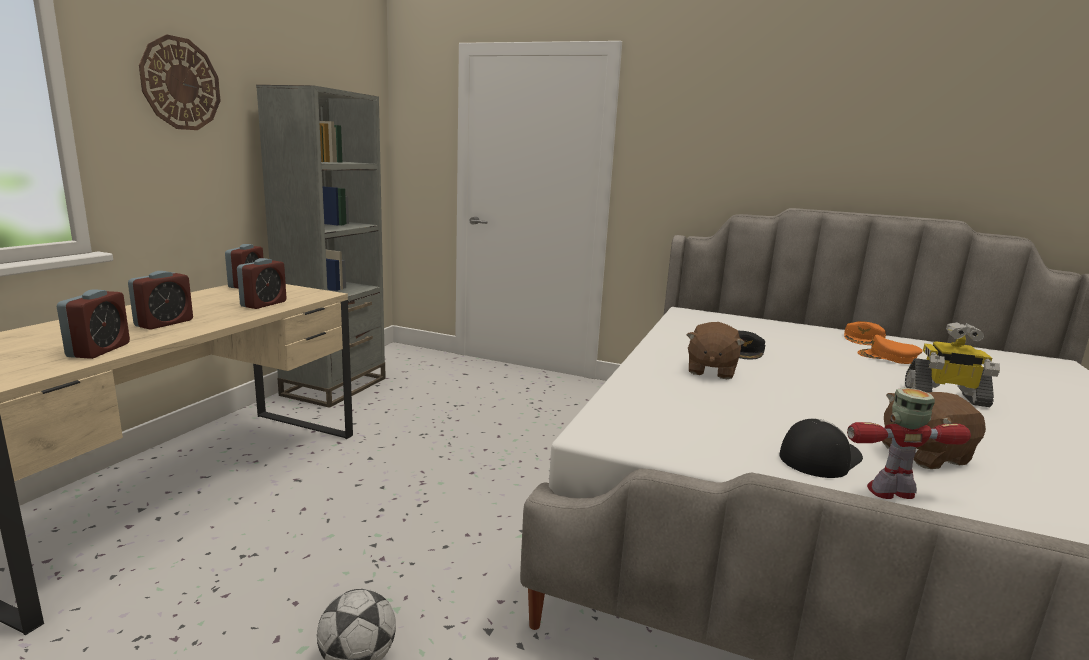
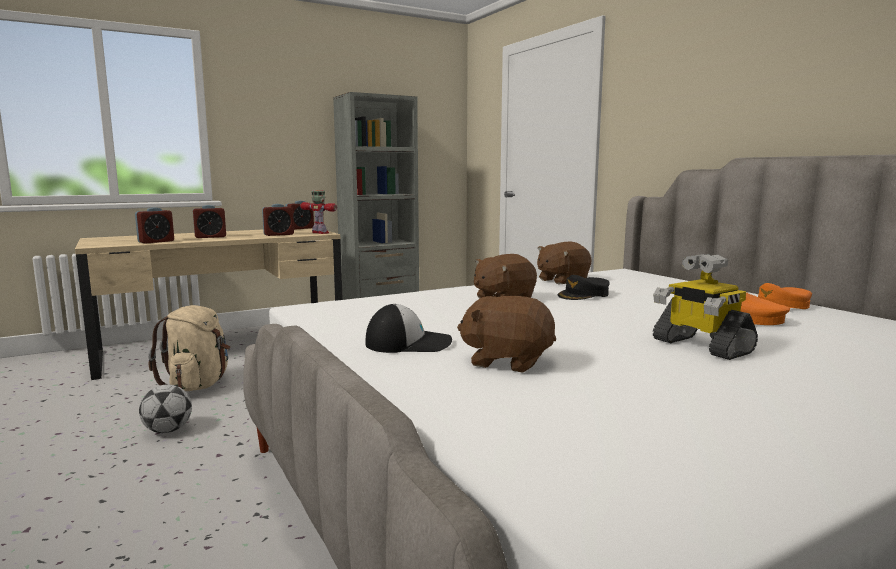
camera: 40 degrees right, 5 degrees down
(180, 84) = (278, 100): wall clock -> none
(262, 568) = (197, 385): none -> beige backpack
(678, 332) = (562, 280): none -> brown plush toy
(891, 492) = (393, 366): toy robot -> toy robot (320, 233)

